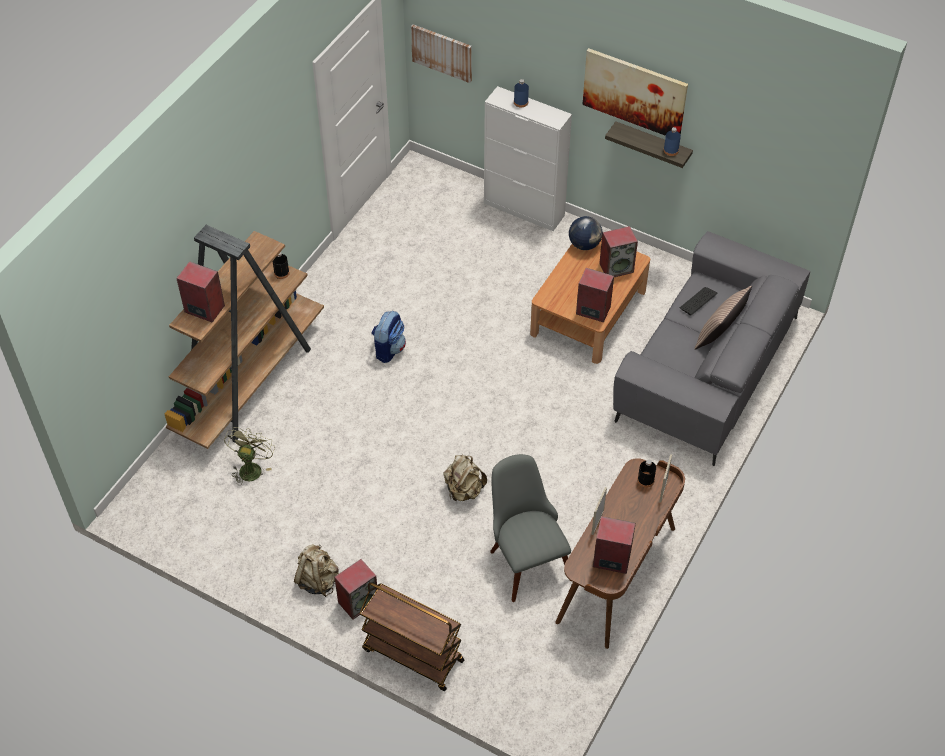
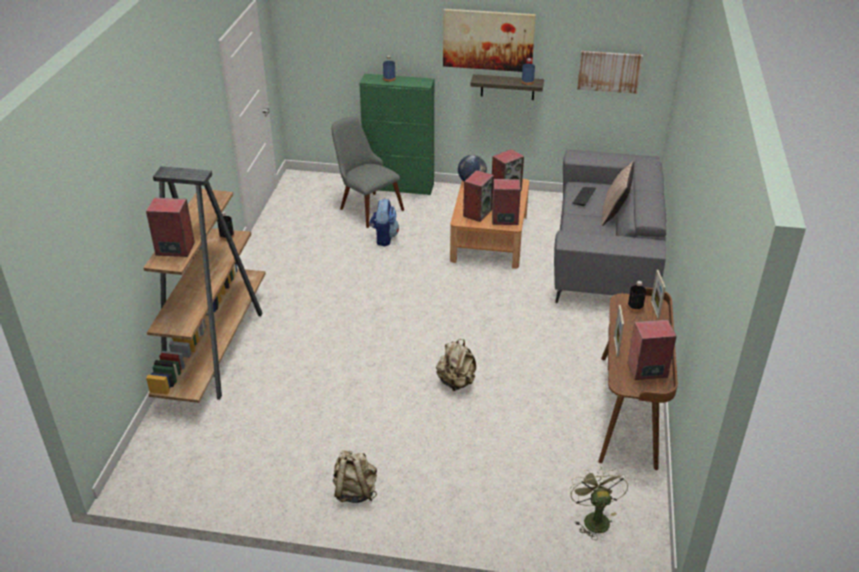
camera: 20 degrees left, 15 degrees down
(251, 467) = (244, 415): green fan -> green fan (594, 518)
(358, 601) = (404, 497): speaker -> speaker (477, 213)
(389, 349) = (334, 297): backpack -> backpack (384, 238)
(412, 655) = (481, 529): brown cart -> none
(442, 52) = (309, 58): picture -> picture (609, 71)
(524, 209) = (399, 186): white cabinet -> green cabinet
(525, 556) = (540, 418): grey chair -> grey chair (366, 206)

